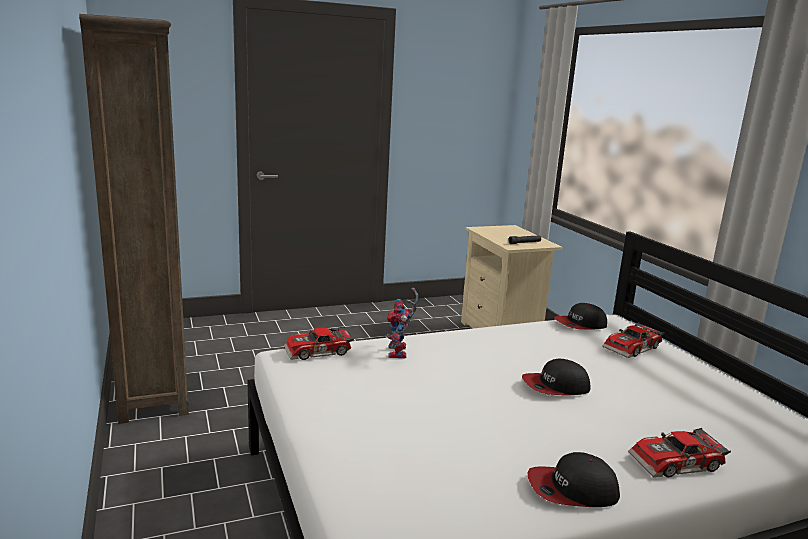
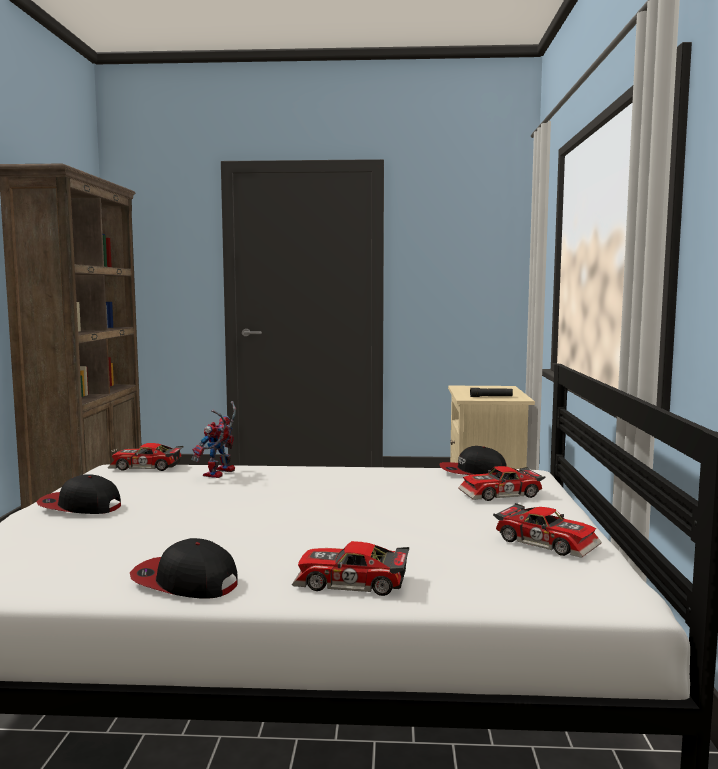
camera: 25 degrees right, 10 degrees down
(555, 386) = (332, 511): cap -> cap (80, 506)
(725, 395) = (547, 541): none -> toy car

